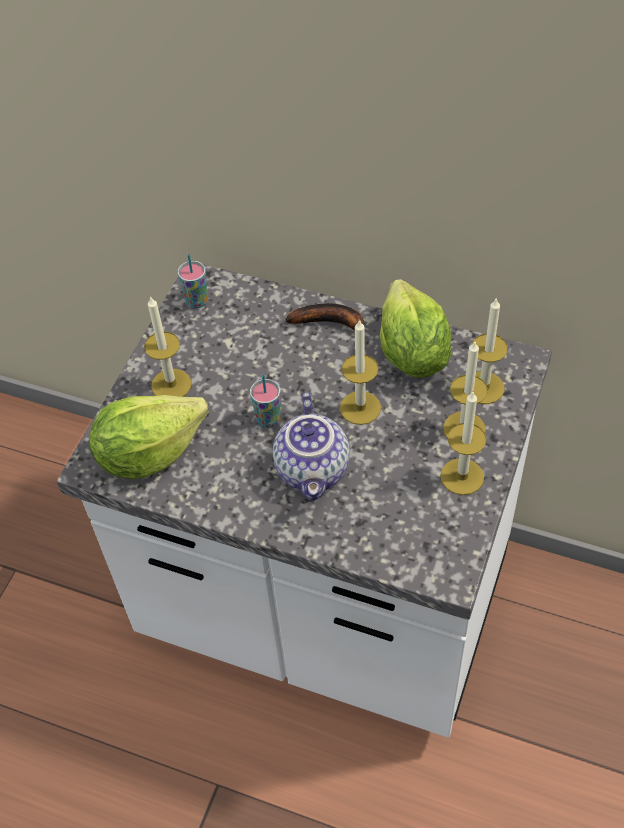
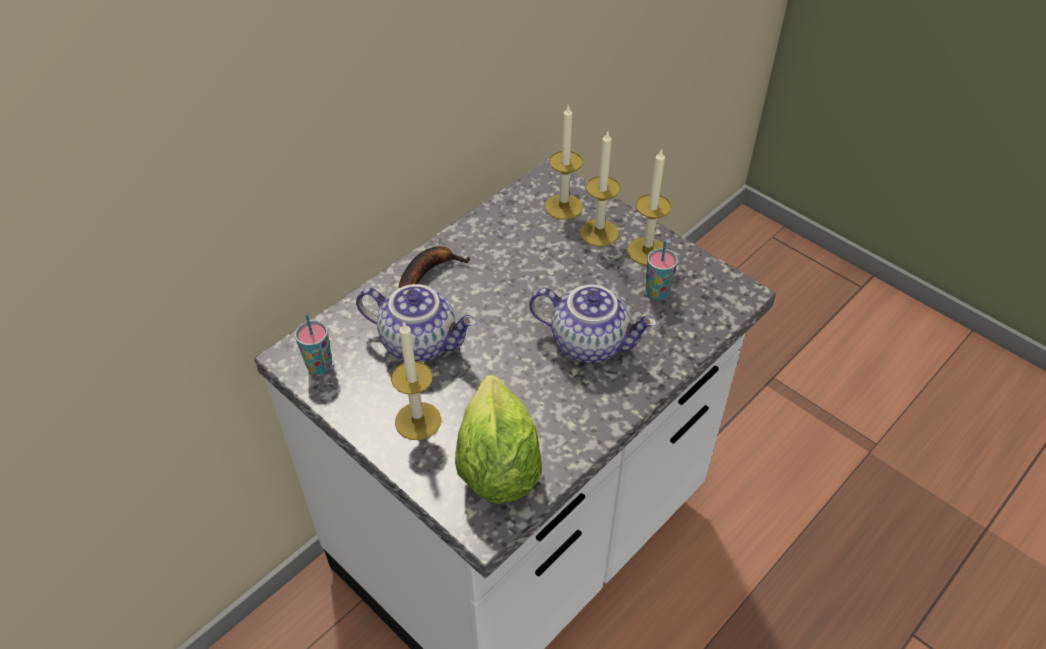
camera: 70 degrees left, 5 degrees down
(253, 352) = (420, 342): none -> teapot
(268, 420) = (512, 357): cup -> cup (657, 293)
(360, 408) = (538, 288): candle -> none
(411, 353) = (498, 235): lettuce -> none

